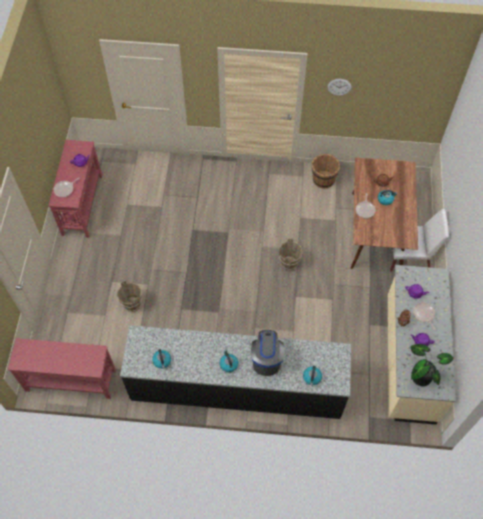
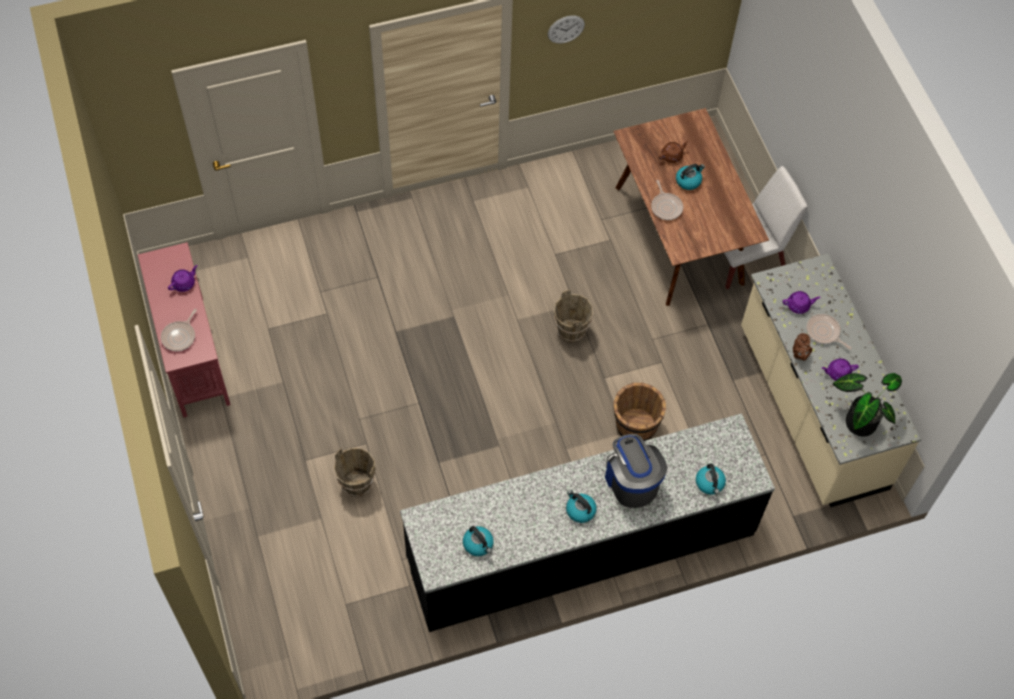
camera: 25 degrees left, 0 degrees up
(70, 380) = (317, 639): red console table -> none
(323, 179) = (562, 181): brown bucket -> brown bucket (635, 426)

